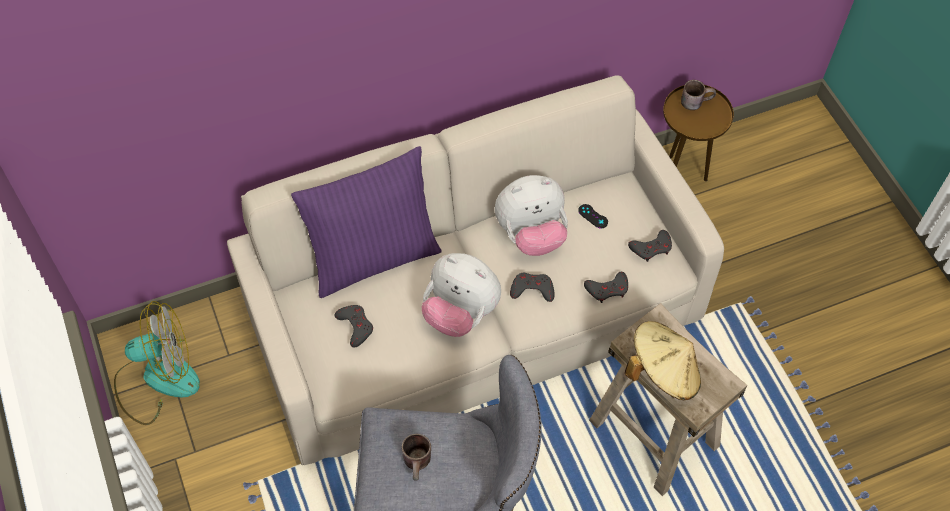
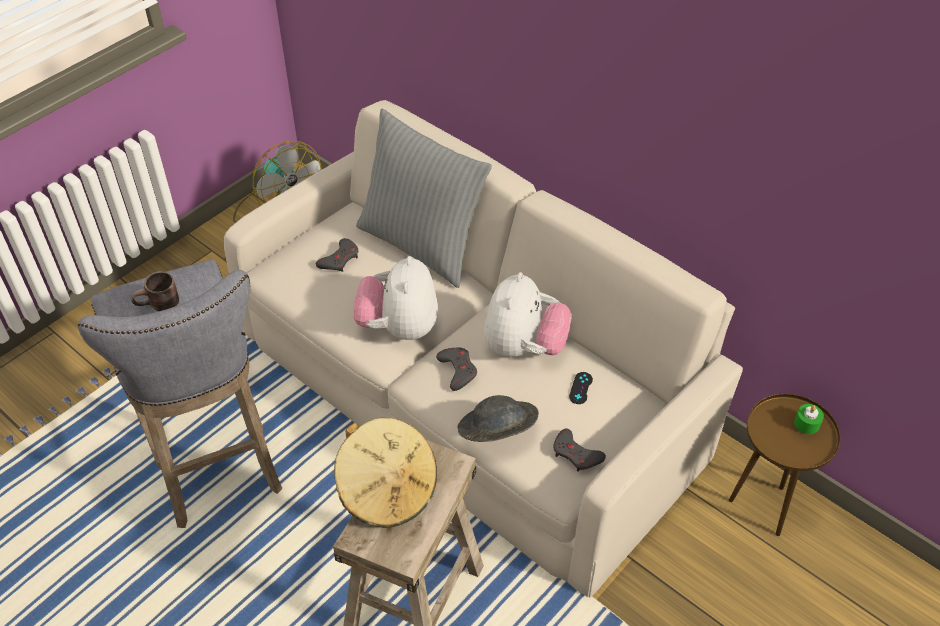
camera: 65 degrees right, 10 degrees down
(373, 257) = (422, 244): purple pillow -> grey pillow
(531, 234) = (524, 347): plush toy -> plush toy turned 120 degrees counterclockwise
(607, 289) = (497, 432): grey game controller -> grey hat
(695, 101) = (806, 423): brown mug -> green candle

